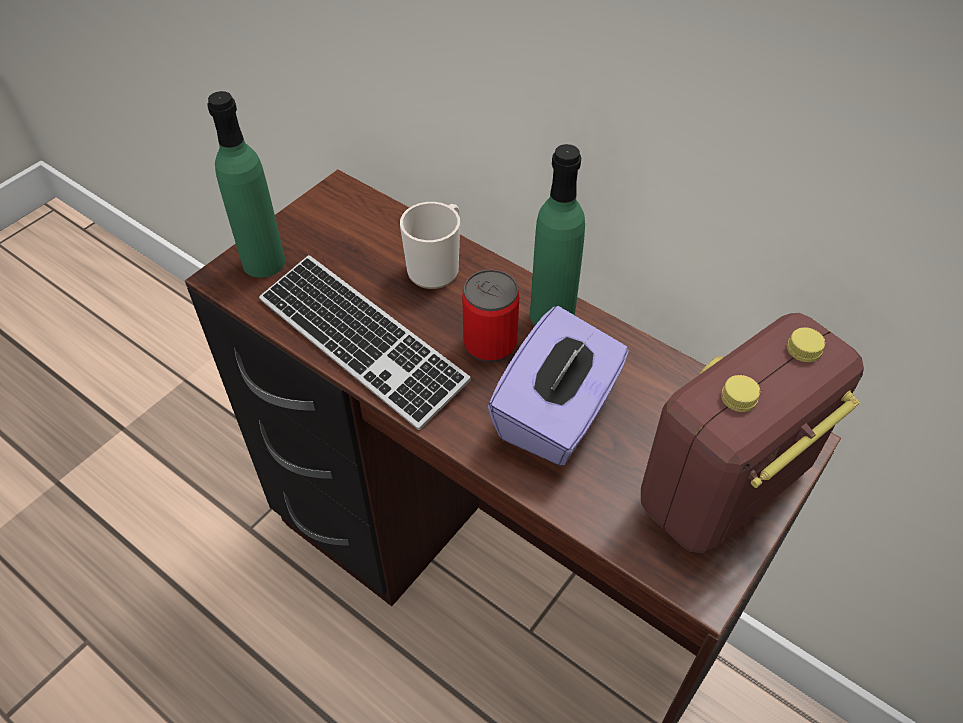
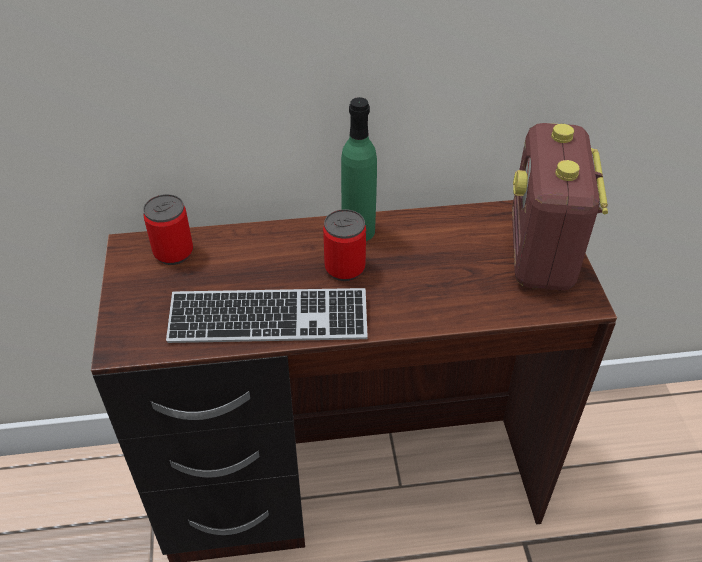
camera: 45 degrees left, 5 degrees down
(264, 262) = (136, 320): green bottle -> none
(364, 221) = (173, 252): none -> can
(437, 267) = (258, 249): mug -> none
(557, 415) = (426, 277): purple tissue box -> none

